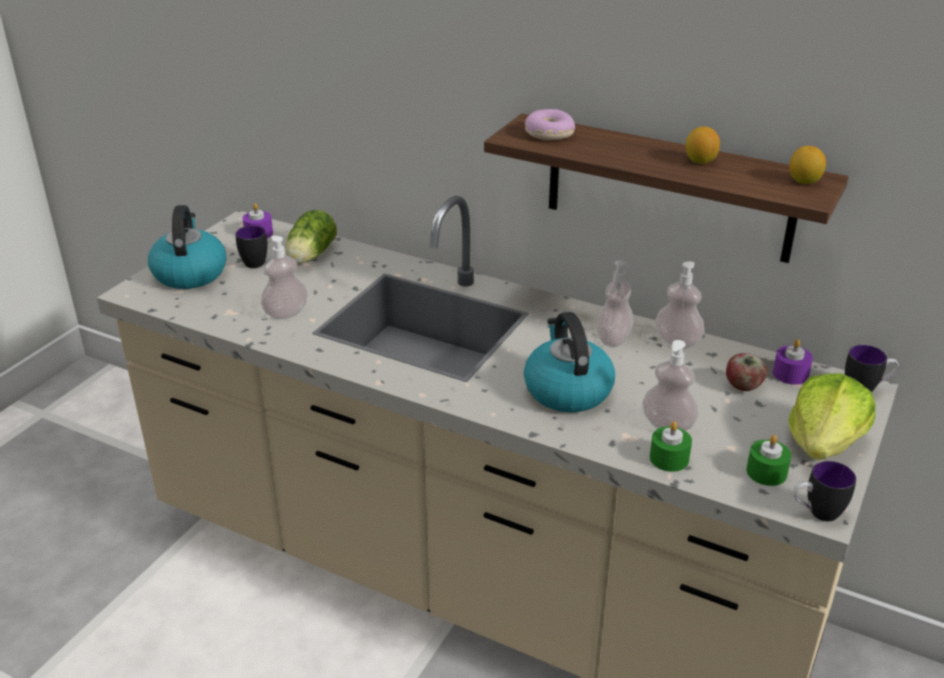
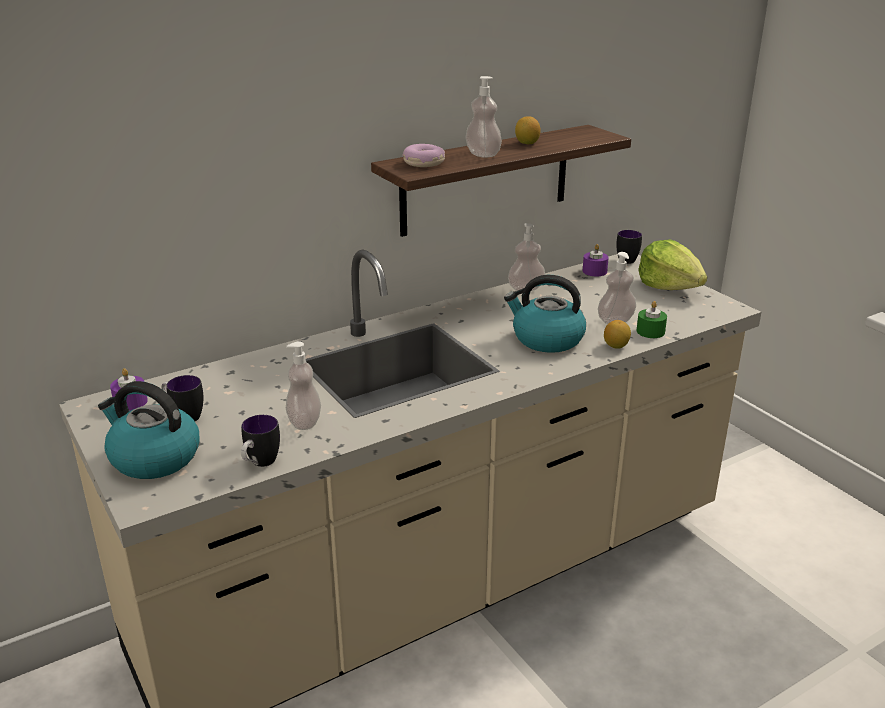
camera: 60 degrees left, 5 degrees down
(310, 256) = (217, 387): lettuce -> none
(613, 339) = (501, 306): soap dispenser -> soap dispenser (483, 154)
(743, 386) = (595, 287): apple -> none
(766, 472) = (685, 310): green candle -> none
(804, 181) = (586, 132): lemon -> lemon (616, 346)
(816, 513) = (731, 310): mug -> mug (260, 464)

